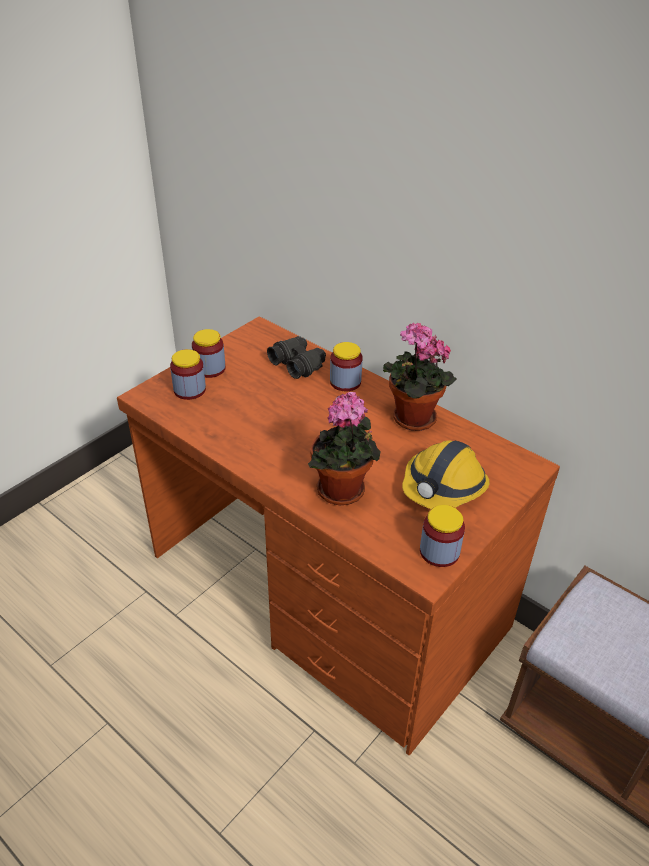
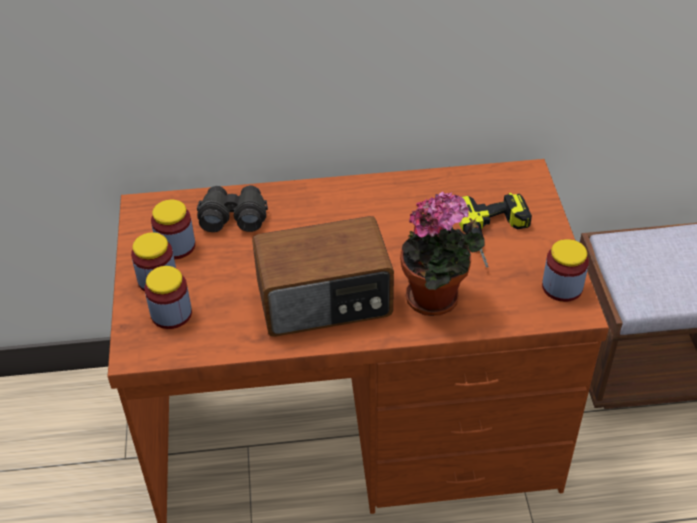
camera: 45 degrees left, 5 degrees up
(275, 443) = (325, 301): none -> radio
(345, 382) = (299, 203): jar -> jar (176, 246)
(411, 420) = (398, 199): potted plant -> none
(443, 487) = (497, 235): hard hat -> power drill

